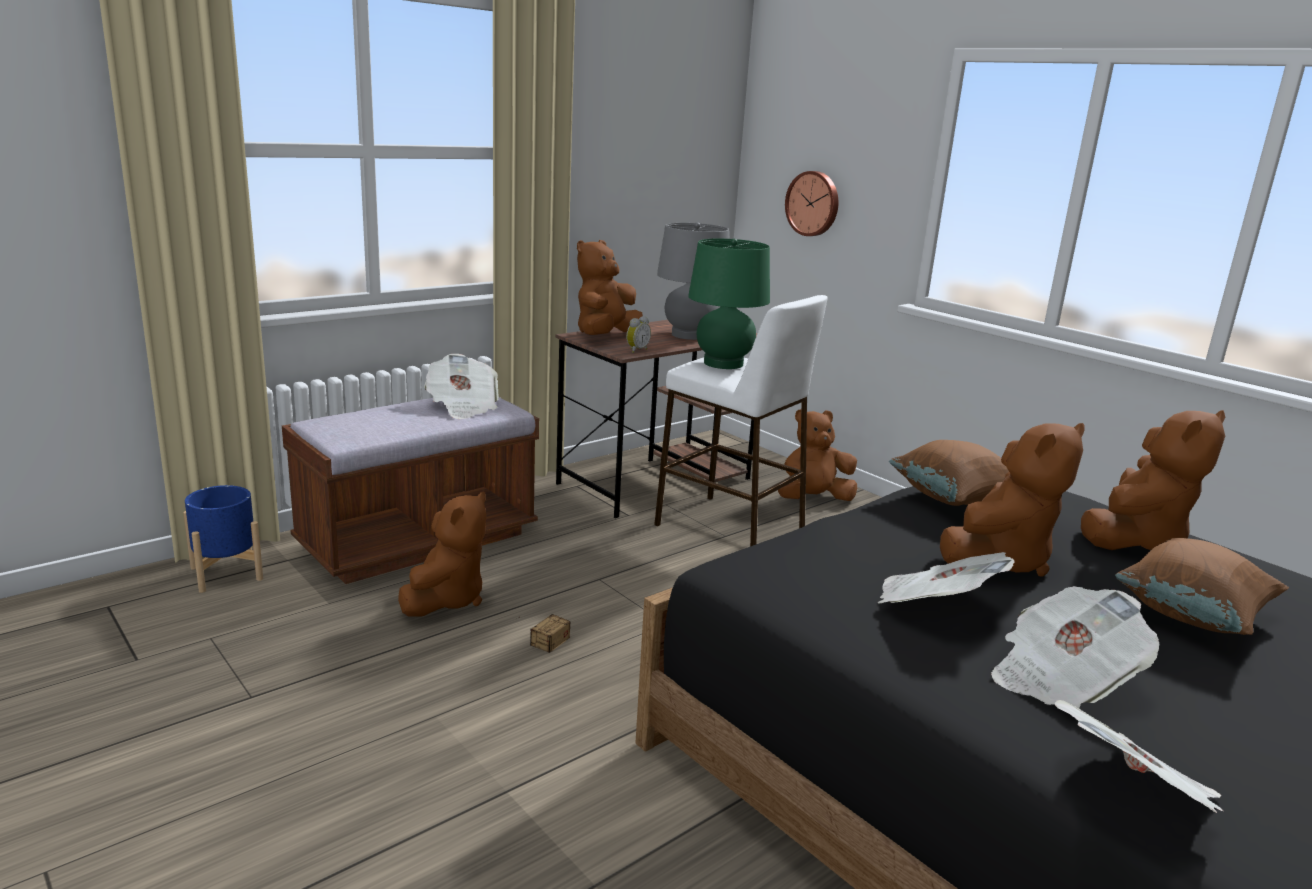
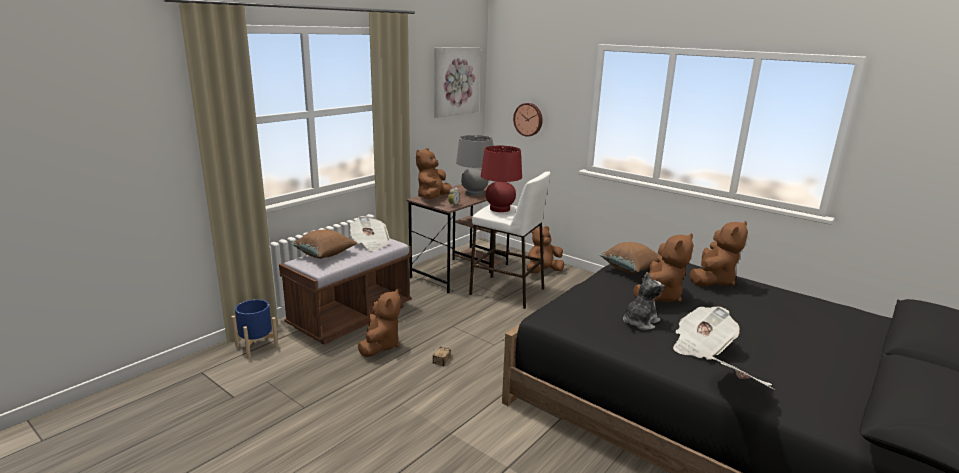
camera: 10 degrees left, 0 degrees up
(677, 123) = (455, 81): none -> picture
(723, 363) = (500, 209): green table lamp -> red table lamp
(934, 607) = (639, 322): newspaper -> plush toy
(1192, 615) = (744, 312): brown pillow -> brown pillow (325, 255)

